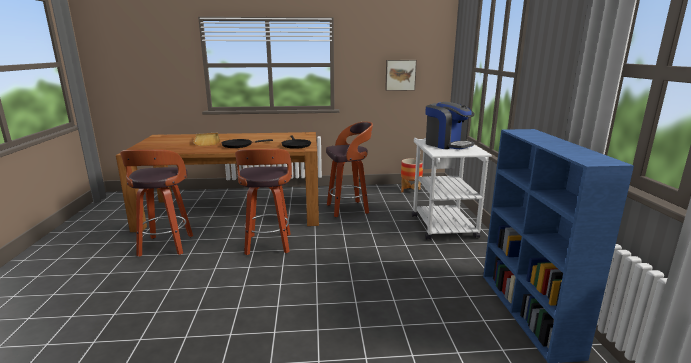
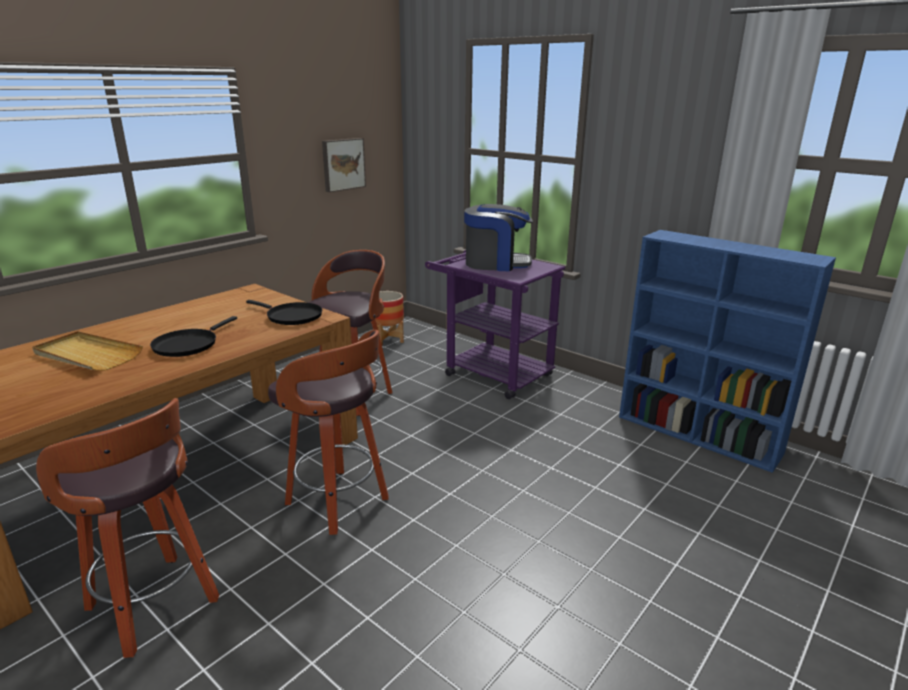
camera: 45 degrees left, 5 degrees up
(441, 223) = (490, 372): white cart -> purple cart

